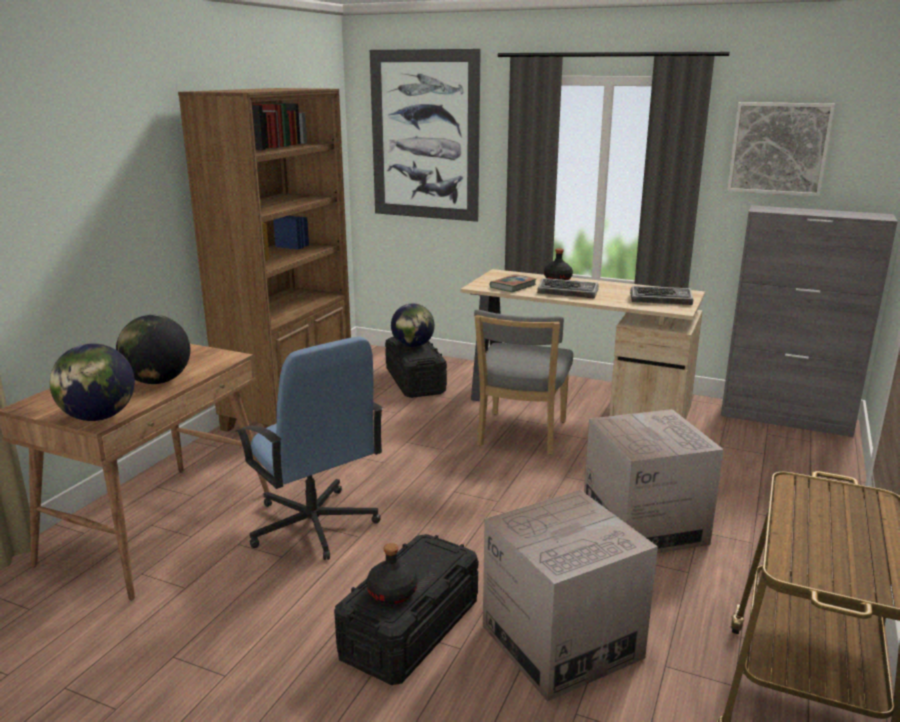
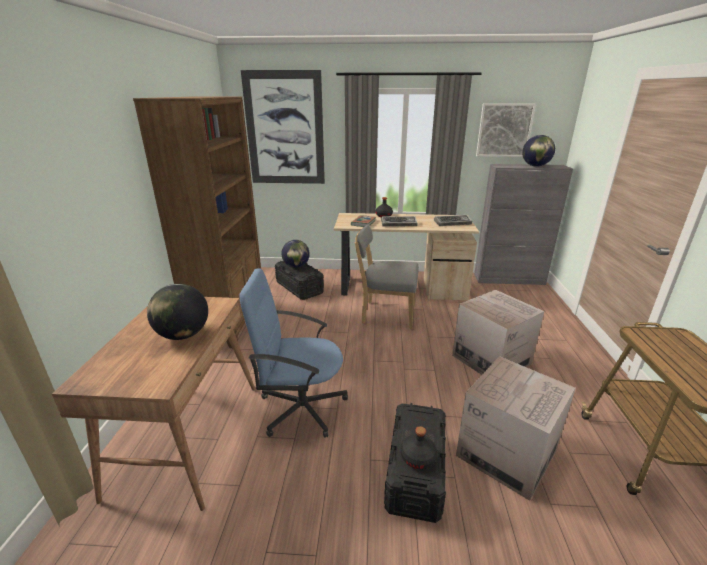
camera: 20 degrees left, 5 degrees up
(99, 417) = (158, 381): globe -> globe (535, 166)
(313, 525) = (301, 407): blue office chair -> blue office chair turned 150 degrees clockwise
(520, 436) = (385, 314): grey chair -> grey chair turned 105 degrees clockwise

